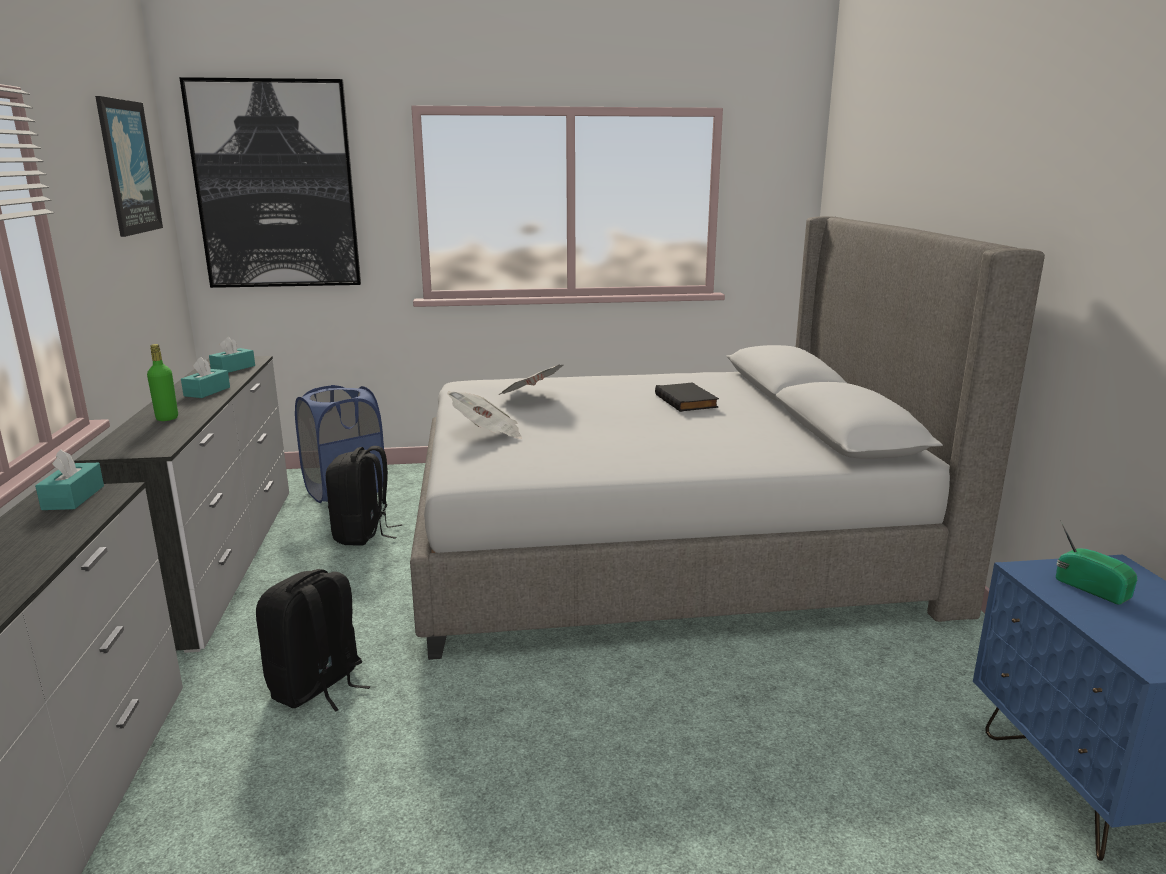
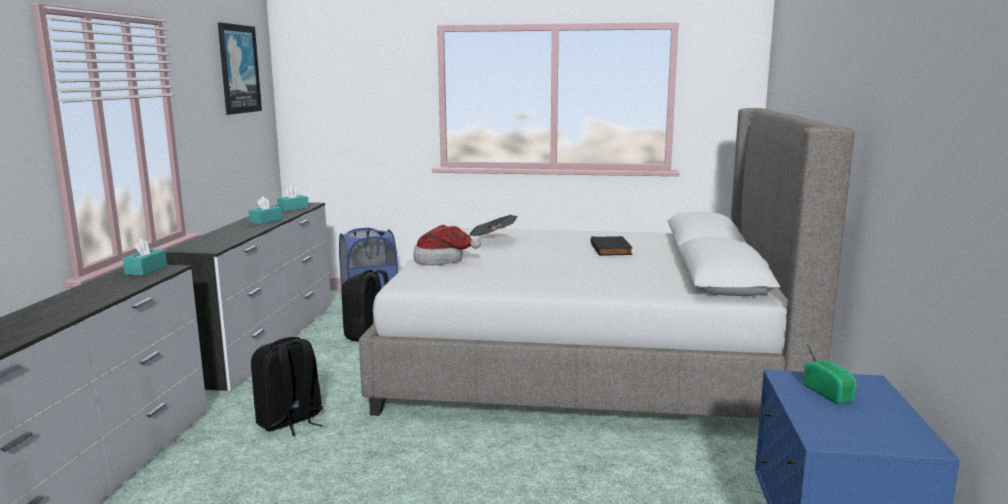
camera: 15 degrees right, 5 degrees down
(167, 418) = (230, 233): green bottle -> none
(275, 186) = (341, 83): picture -> none
(487, 434) = (443, 260): newspaper -> hat

